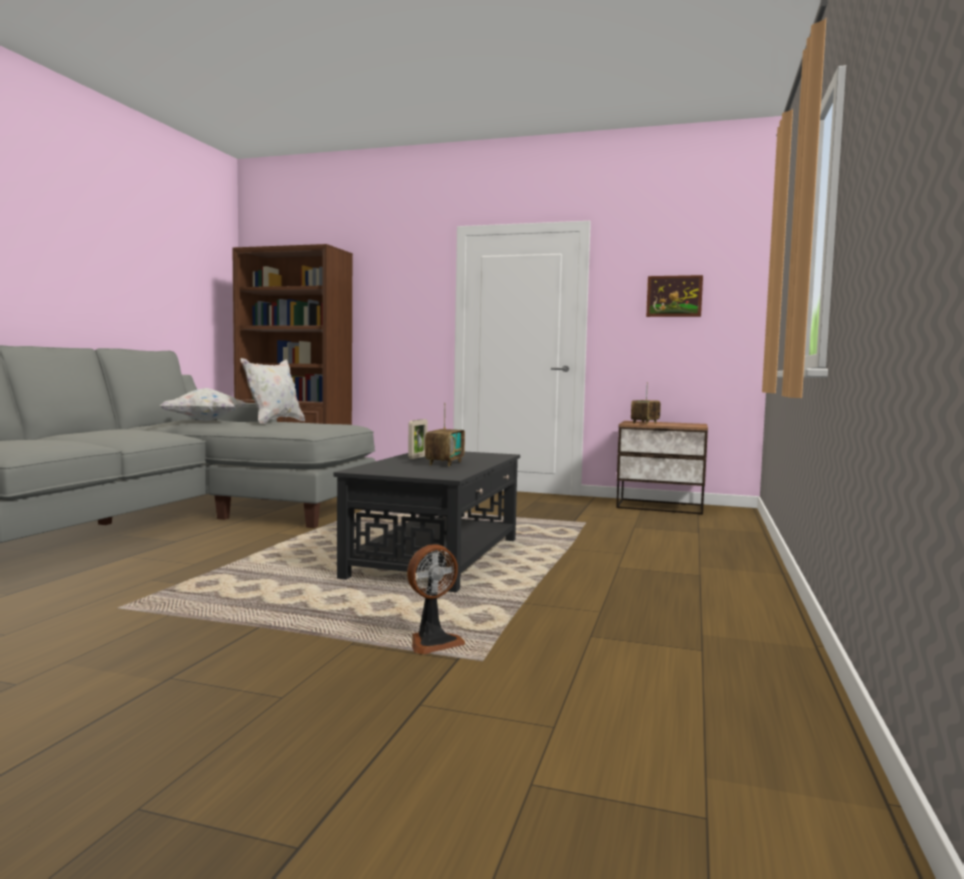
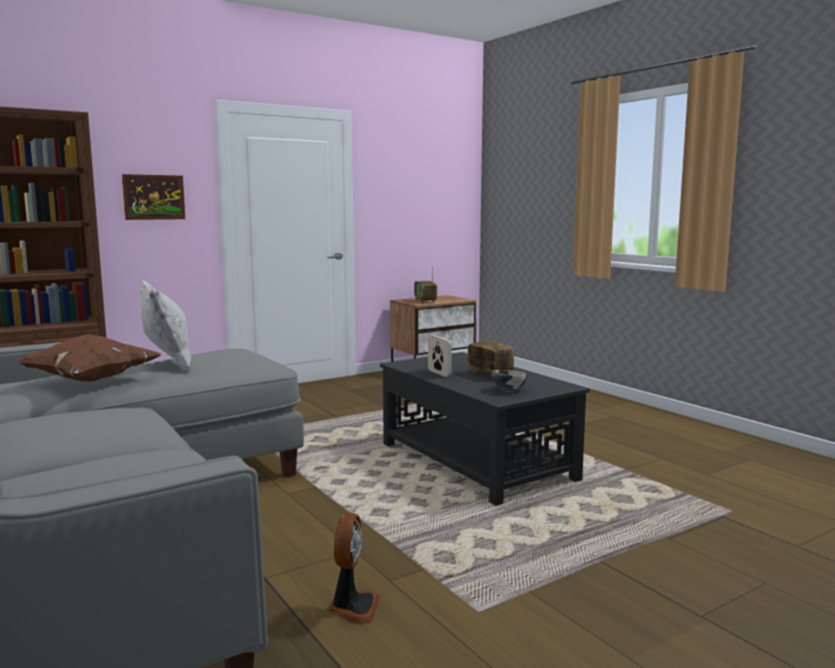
camera: 50 degrees left, 5 degrees up
(205, 421) = (90, 380): white pillow -> brown pillow
(398, 469) = (508, 390): none -> bowl
(433, 642) = (686, 514): fan -> fan (352, 607)
(674, 296) = (419, 187): picture -> picture (154, 197)

